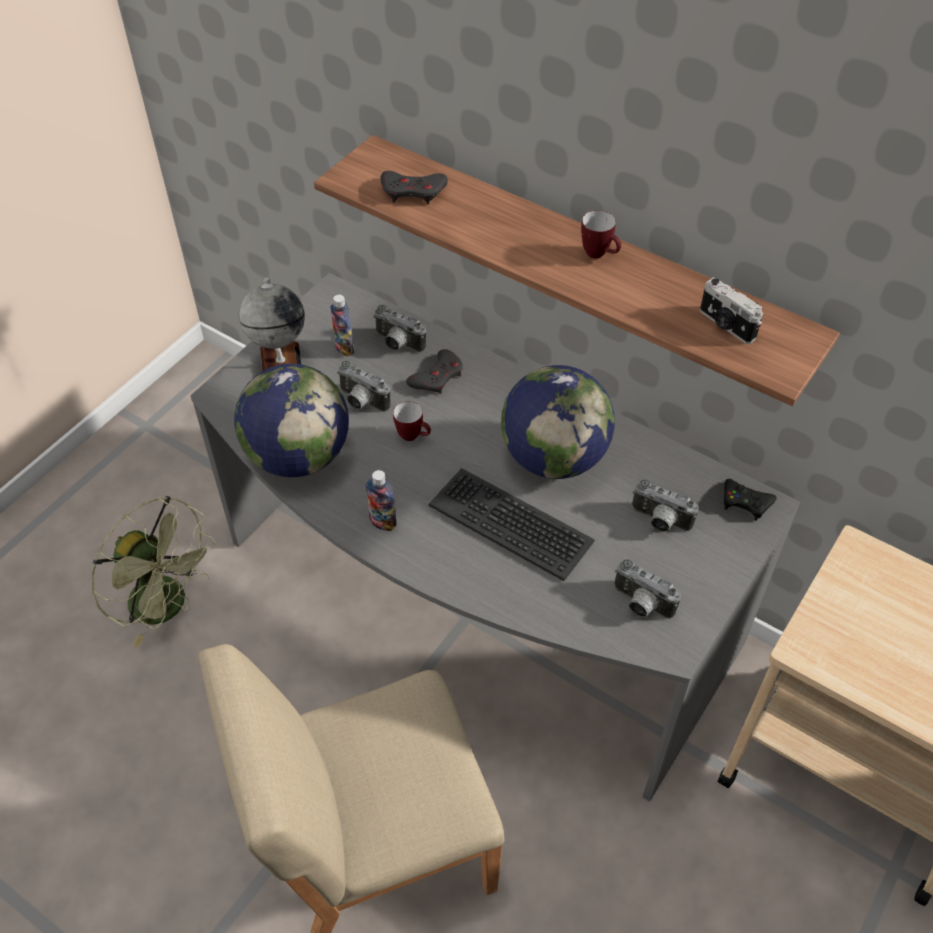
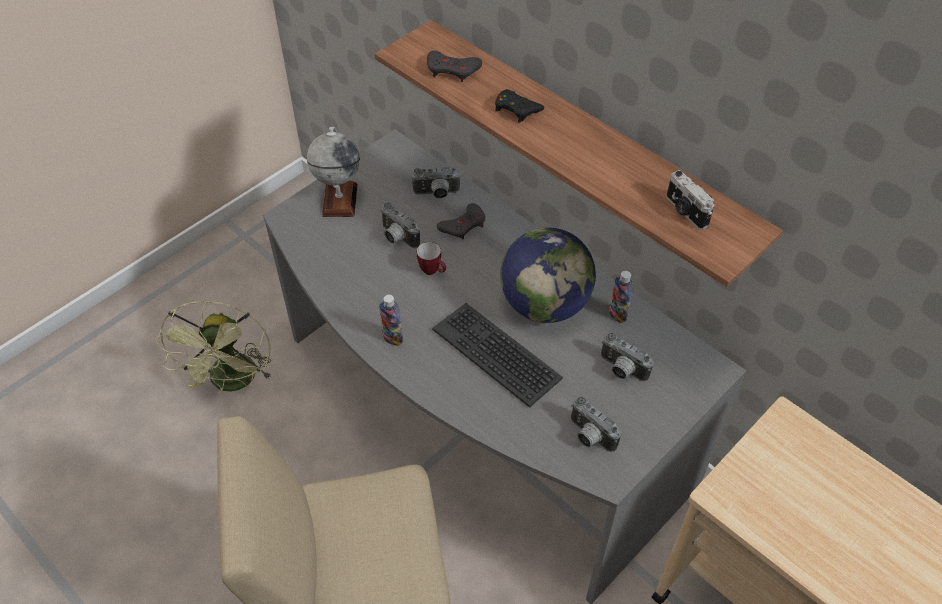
camera: 10 degrees right, 0 degrees up
(168, 606) = (233, 382): green fan -> green fan turned 45 degrees clockwise
(298, 456) = (337, 275): globe -> none
(344, 348) = (393, 192): bottle -> bottle (618, 314)
(397, 344) = (436, 194): camera -> camera turned 45 degrees counterclockwise
(599, 255) = (593, 140): mug -> none
(745, 502) = (698, 364): black game controller -> black game controller (516, 109)

